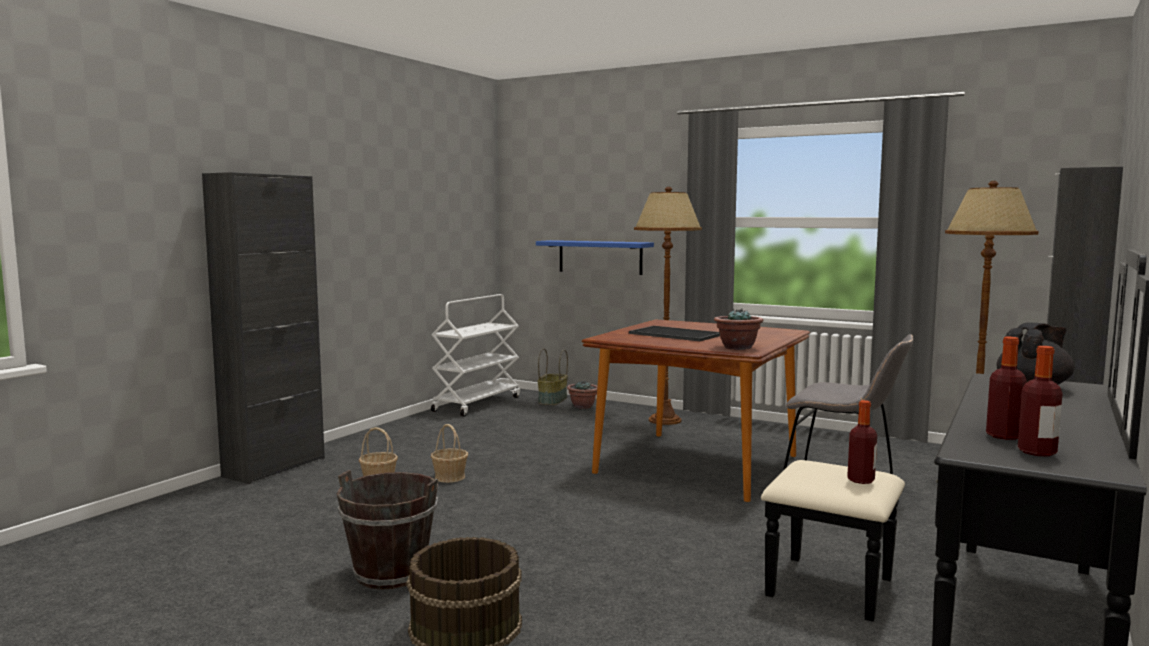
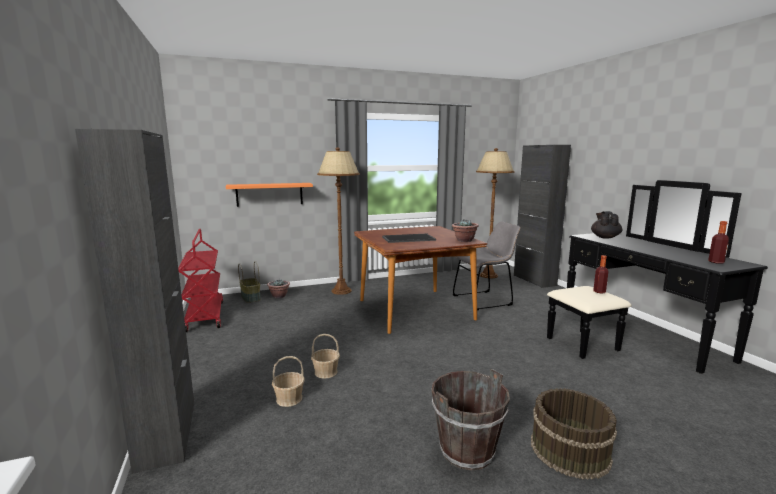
camera: 50 degrees left, 5 degrees up
(477, 404) = (204, 316): white cart -> red cart
(600, 257) = (269, 194): blue shelf -> orange shelf
(1003, 436) = (688, 258): bottle -> none

